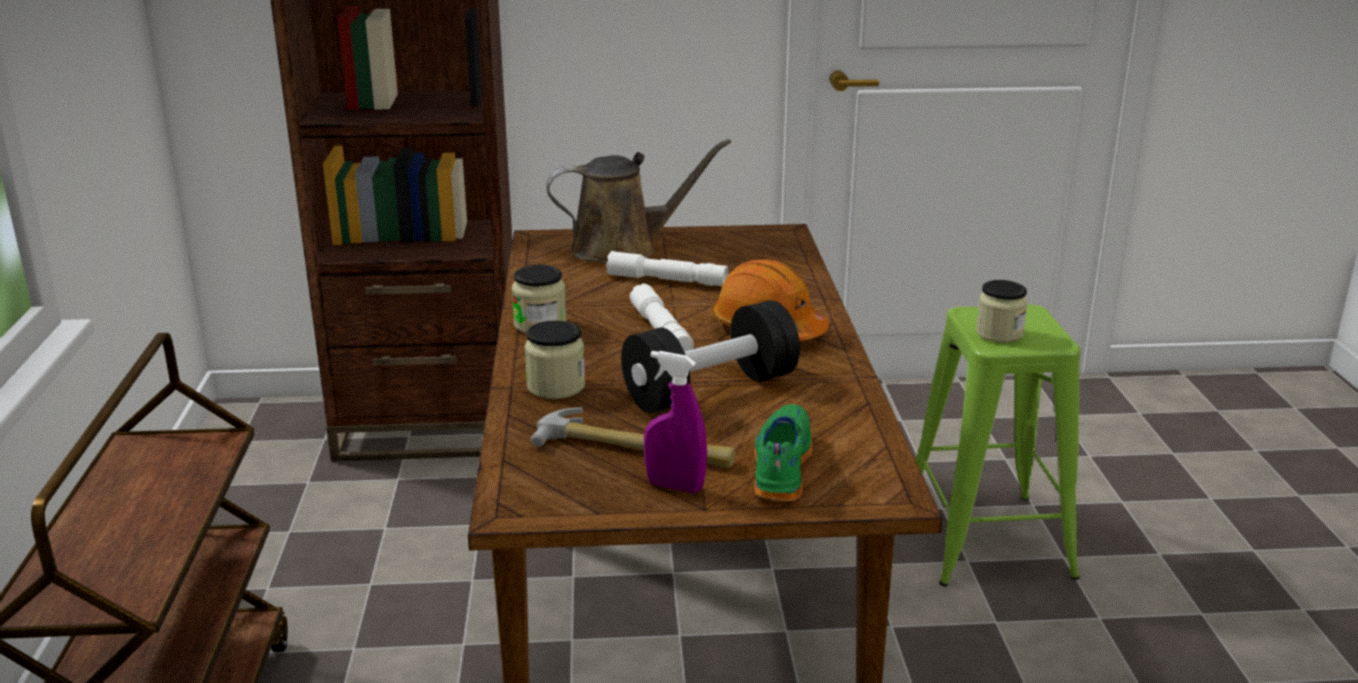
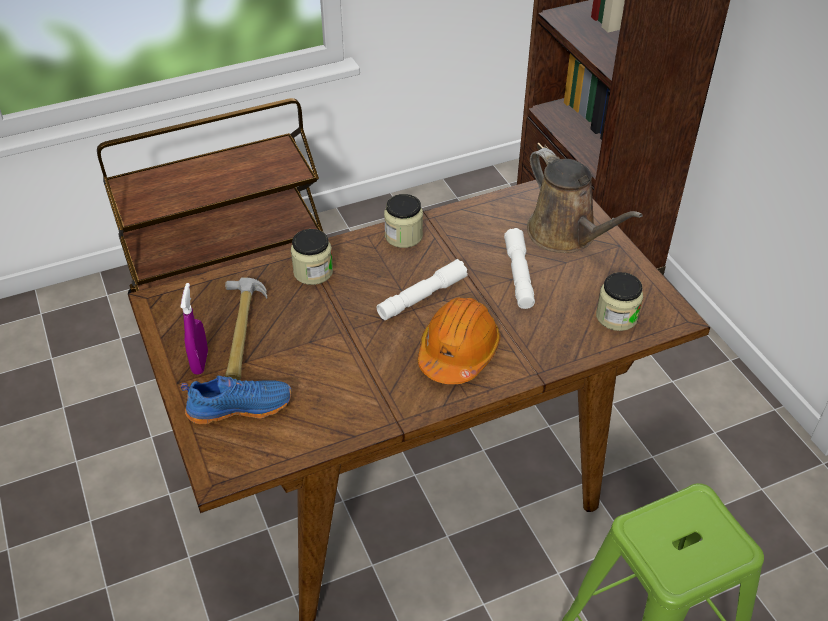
camera: 70 degrees right, 20 degrees up
(710, 390) = (338, 346): black dumbbell -> none
(779, 467) = (240, 406): green shoe -> blue shoe
(999, 333) = (665, 530): jar -> jar (616, 317)

